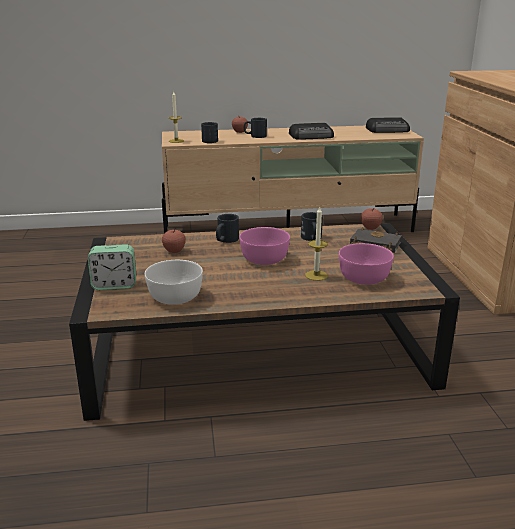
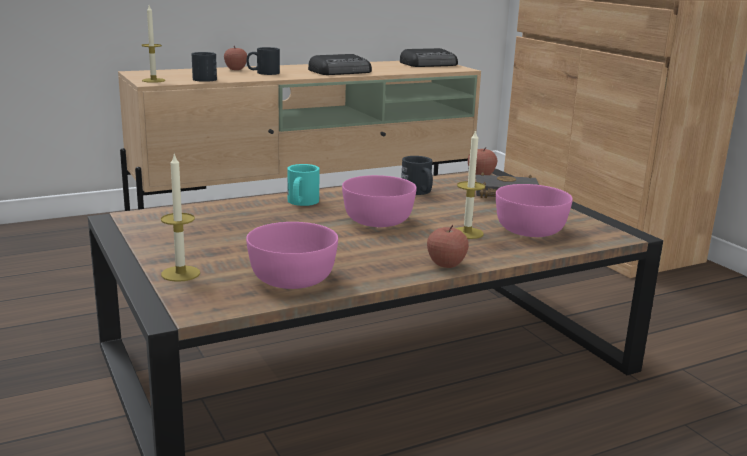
camera: 20 degrees left, 5 degrees down
(114, 285) = (180, 273): alarm clock -> candle
(174, 251) = (236, 221): apple -> apple (446, 264)
(174, 296) = (291, 278): white bowl -> pink bowl
(225, 240) = (301, 203): black mug -> turquoise mug

